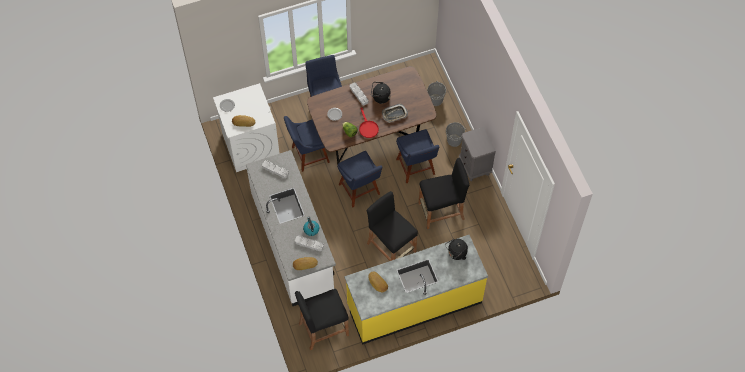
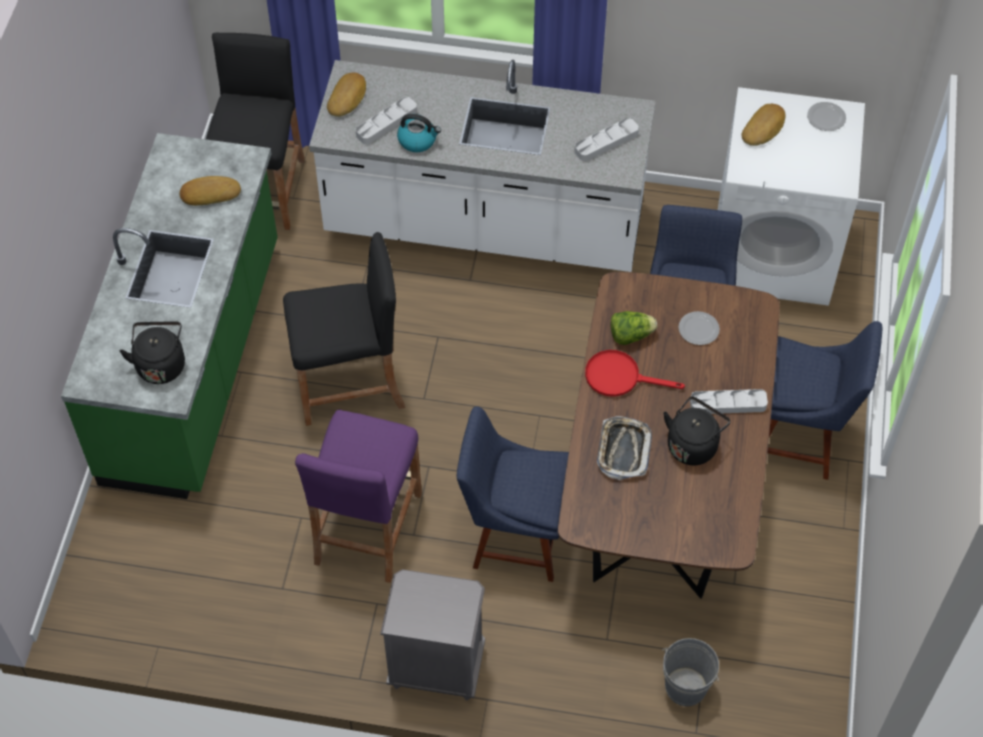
camera: 120 degrees right, 5 degrees down
(360, 191) = (528, 396): blue chair -> none
(414, 303) = (195, 362): yellow counter -> green counter
(441, 211) = (367, 528): black stool -> purple stool
(454, 140) = (540, 663): grey bucket -> none

